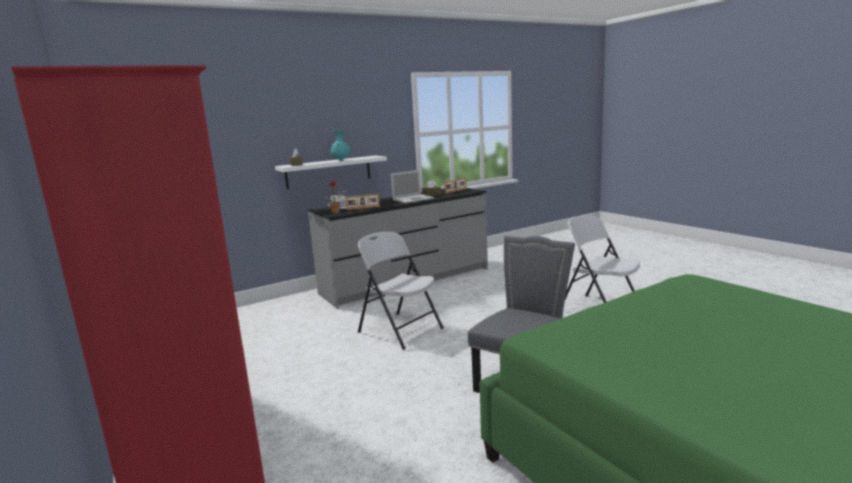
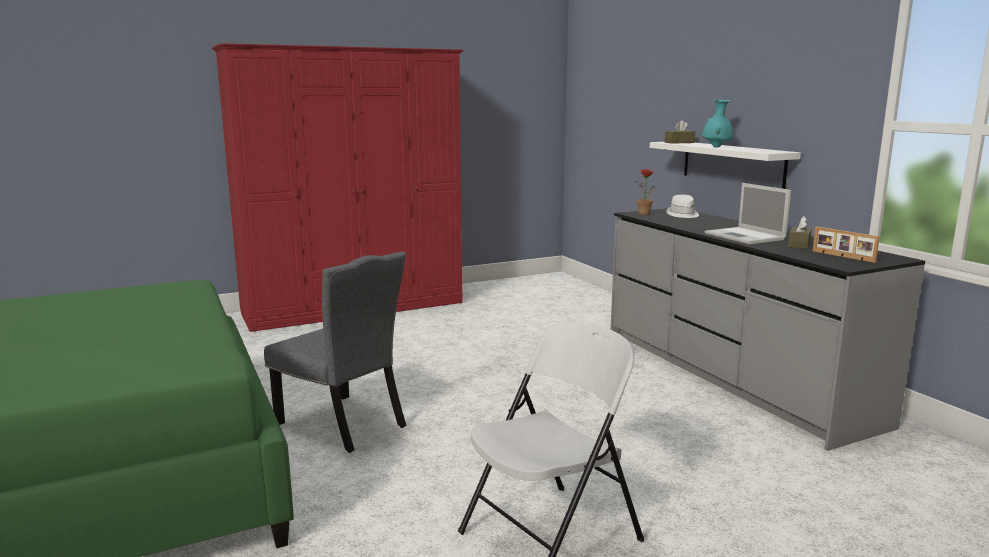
camera: 95 degrees right, 0 degrees up
(363, 208) = (670, 220): picture frame -> none
(400, 330) = (525, 368): white chair -> none

